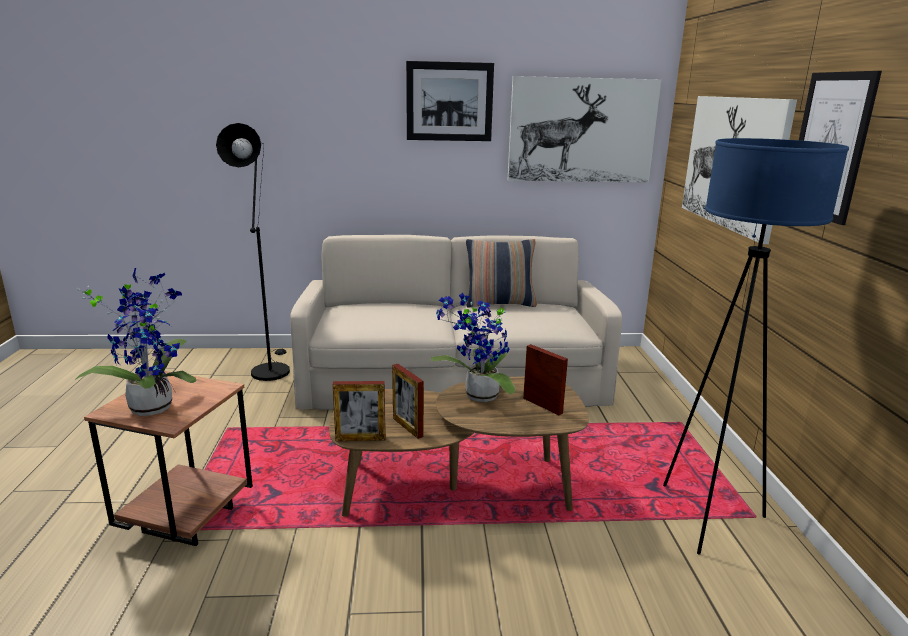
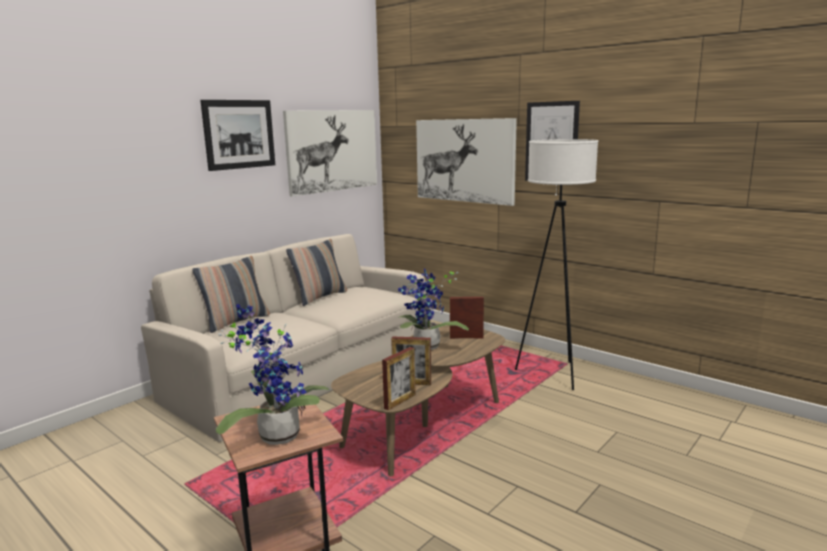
camera: 45 degrees left, 5 degrees down
(270, 369) = (131, 429): black floor lamp -> none
(389, 302) = (236, 321): none -> pillow
(707, 518) = (552, 374): blue floor lamp -> white floor lamp

